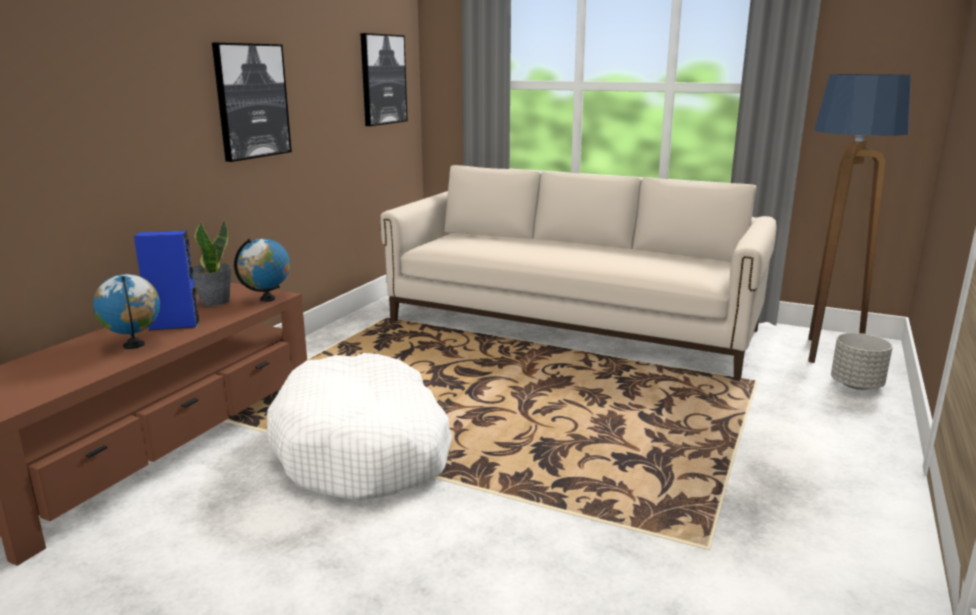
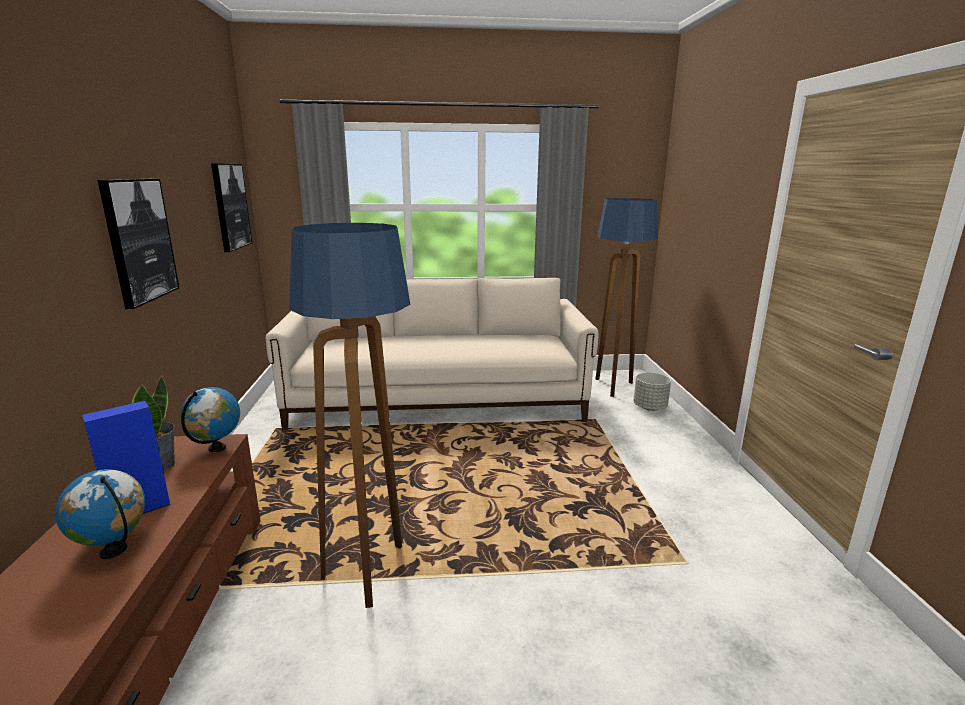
camera: 30 degrees left, 0 degrees up
(364, 449) = (371, 570): white dog bed -> floor lamp

